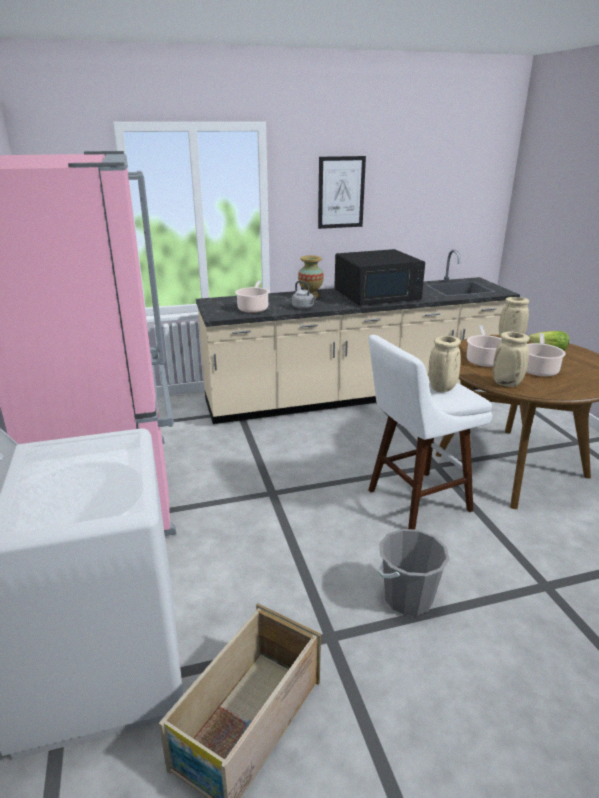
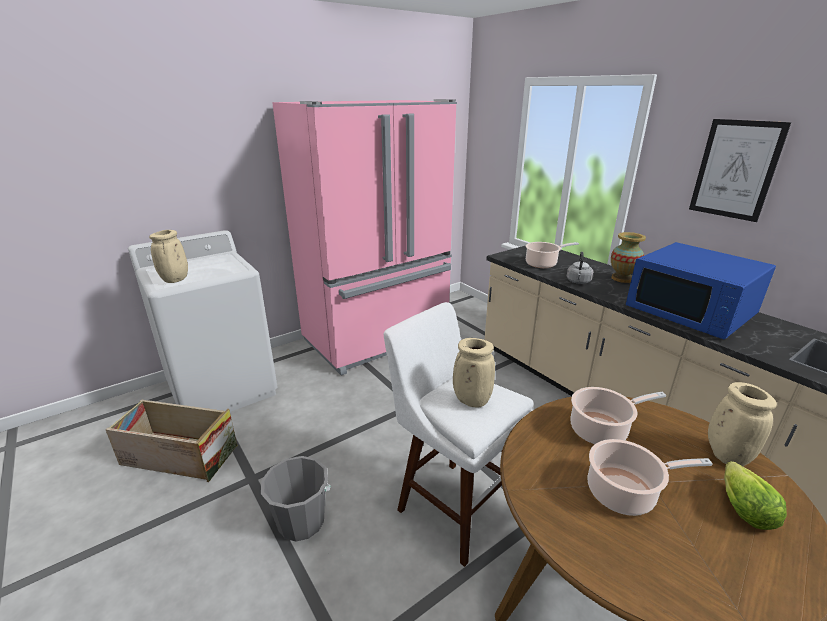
camera: 70 degrees right, 0 degrees up
(377, 295) = (691, 311): black microwave -> blue microwave
(507, 384) = (533, 456): beige vase -> beige vase (175, 280)

